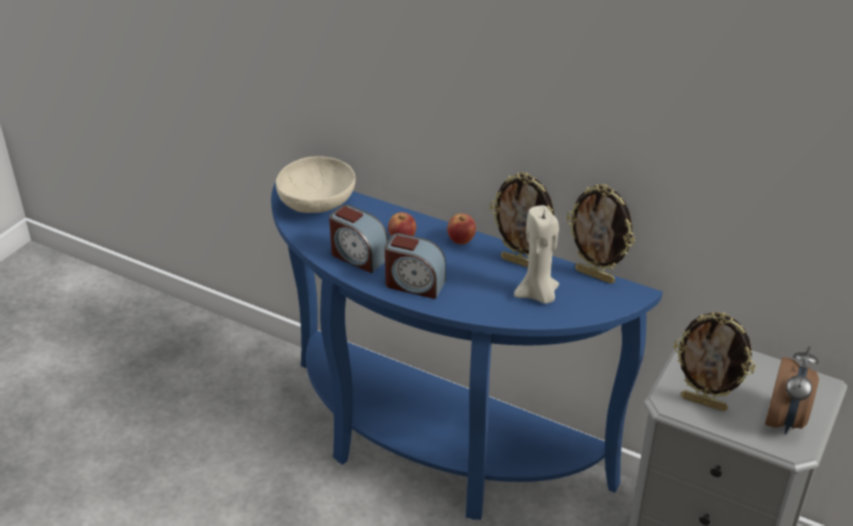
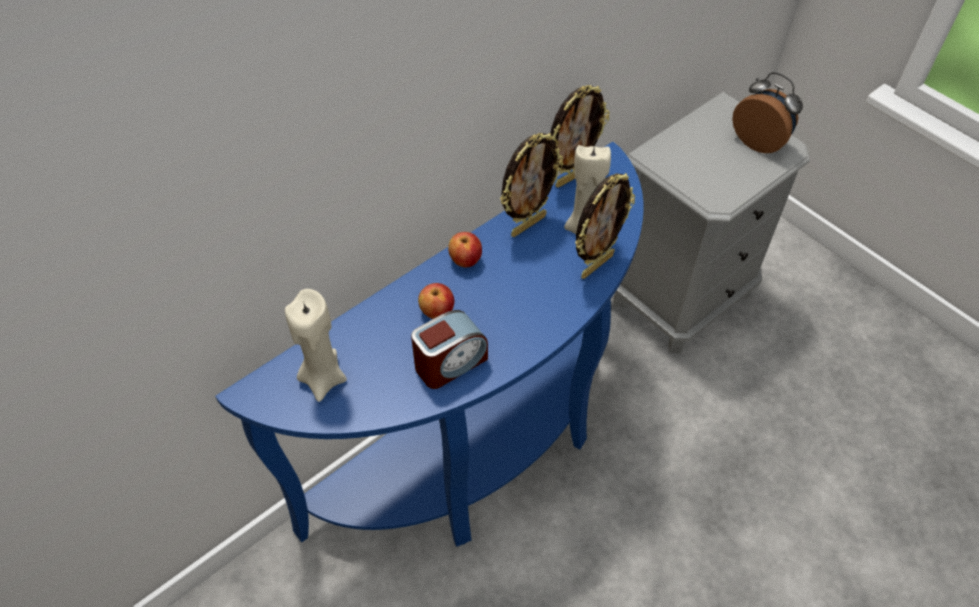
camera: 70 degrees left, 15 degrees up
(318, 205) = (323, 378): beige bowl -> beige candle
(414, 284) = (525, 324): alarm clock -> none
(704, 402) = (726, 180): picture frame -> picture frame (596, 265)

